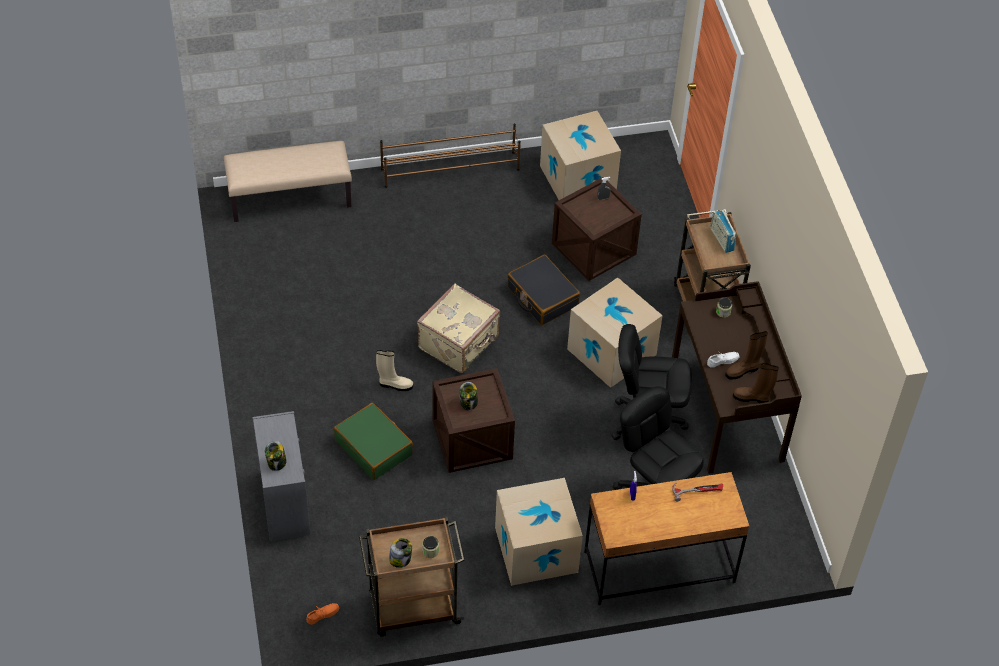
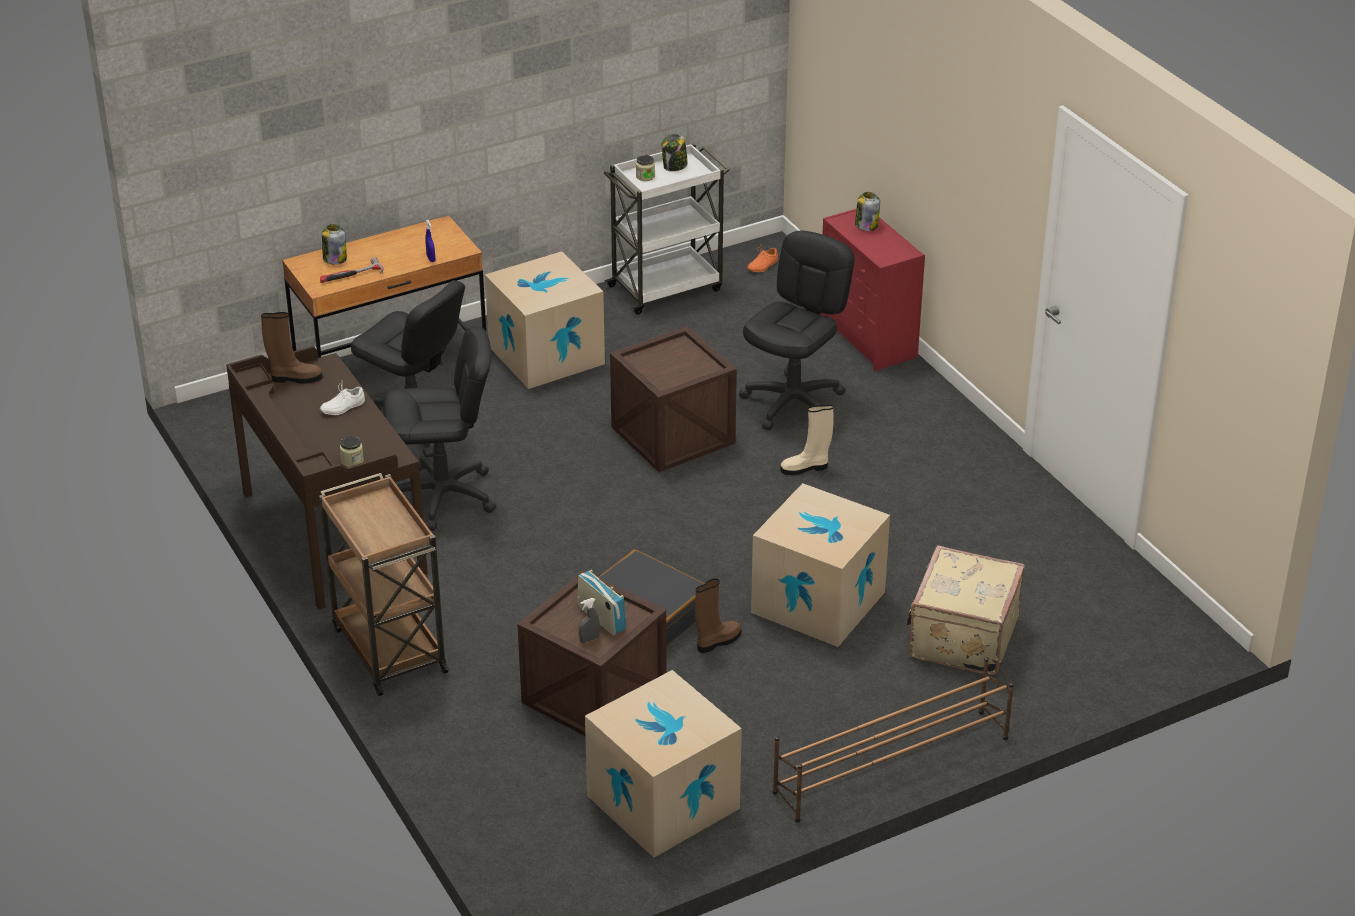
camera: 165 degrees right, 15 degrees down
(284, 502) = (868, 338): grey dresser -> red dresser
(290, 198) = (1119, 660): beige bench -> none
(374, 447) = (794, 404): green suitcase -> black office chair
(412, 608) = (667, 287): brown cart -> white cart
(459, 343) = (743, 530): beige suitcase -> beige suitcase (961, 637)
(468, 403) = (678, 362): jar -> jar (334, 258)
(611, 352) = (519, 565): cardboard box -> cardboard box (818, 602)
(721, 239) = (371, 533): radio -> radio (601, 618)
(743, 371) = (312, 403): brown boot -> brown boot (717, 641)

